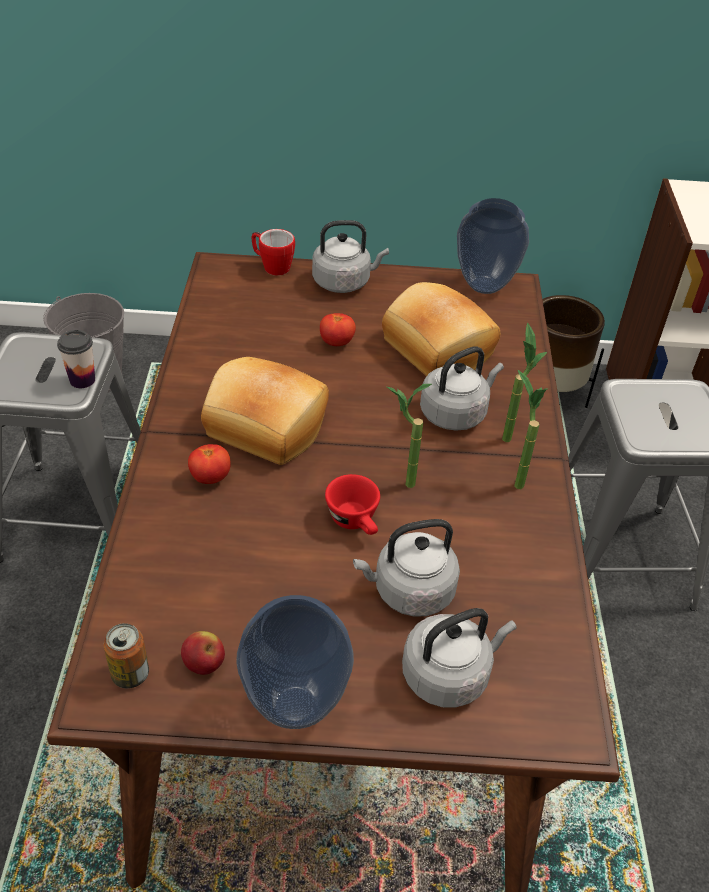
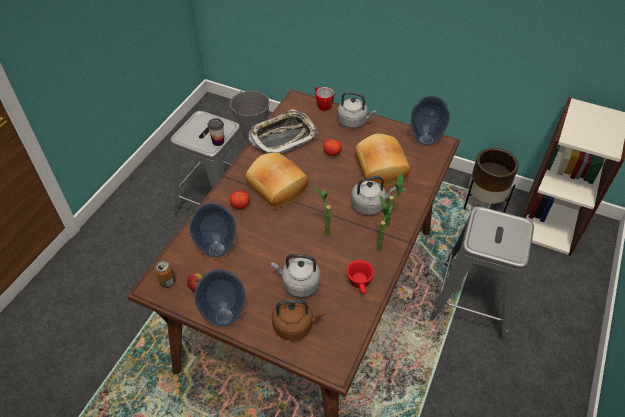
camera: 25 degrees right, 5 degrees up
(205, 573) = (217, 249): none -> vase
(227, 333) = (283, 136): none -> tray
(356, 522) = (292, 245): red cup -> red cup (360, 284)
(449, 674) = (295, 325): grey kettle -> brown kettle

